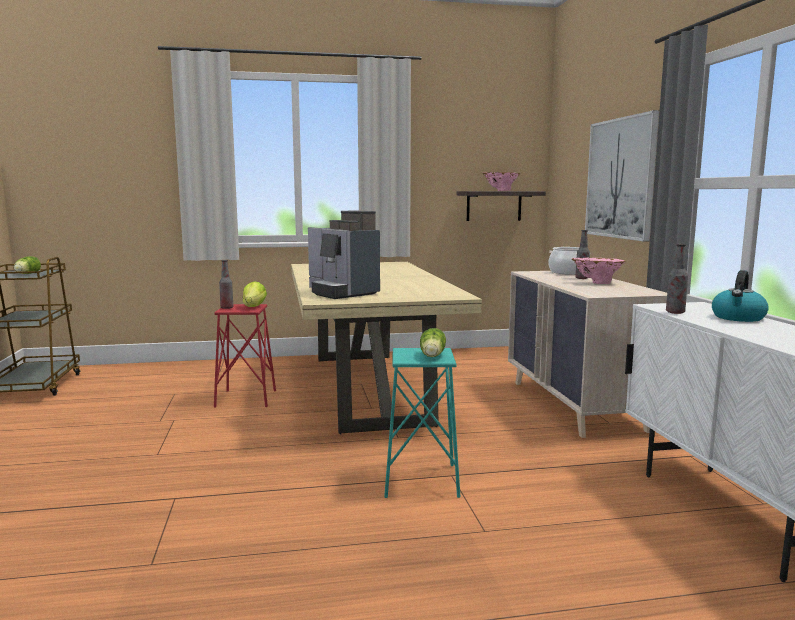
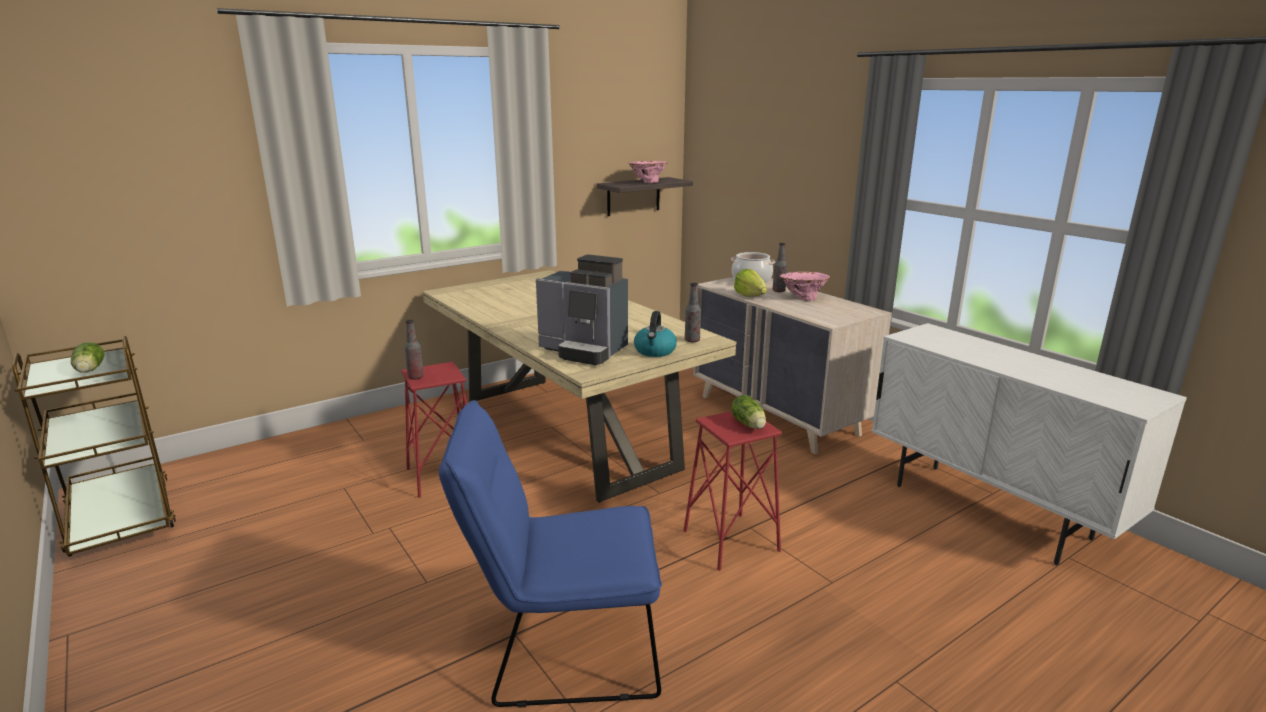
camera: 25 degrees left, 10 degrees up
(194, 516) = (562, 650): none -> blue chair
(254, 307) = (447, 370): lettuce -> lettuce (750, 296)
(420, 480) = (730, 541): turquoise stool -> red stool
(620, 178) = (796, 180): picture -> none
(675, 312) = (932, 346): bottle -> bottle (692, 340)
(738, 318) = (984, 348): kettle -> kettle (655, 351)

